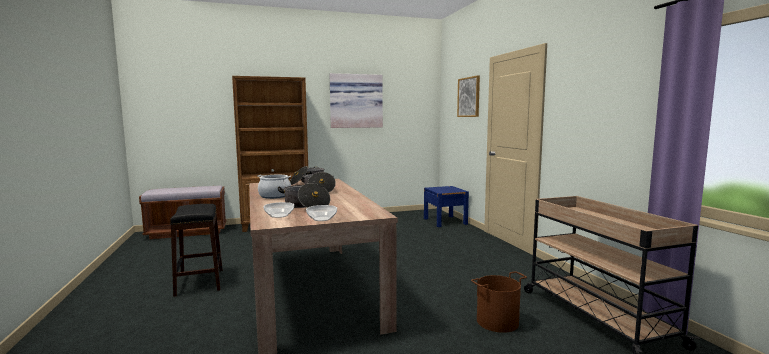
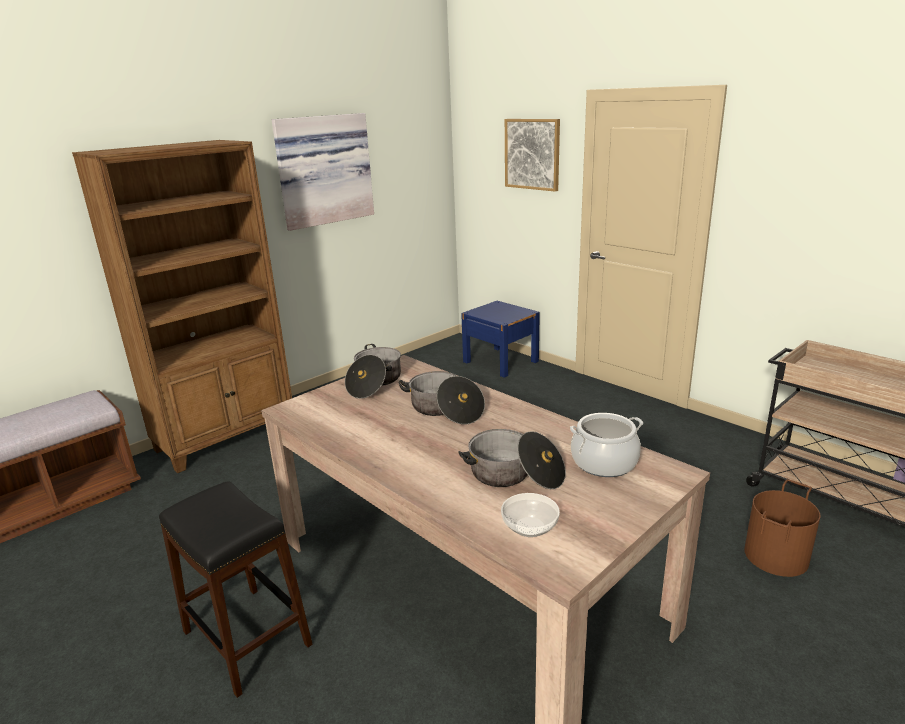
camera: 25 degrees left, 15 degrees up
(275, 196) = (399, 451): cooking pot -> cooking pot (604, 462)
(321, 219) = (617, 516): bowl -> none

